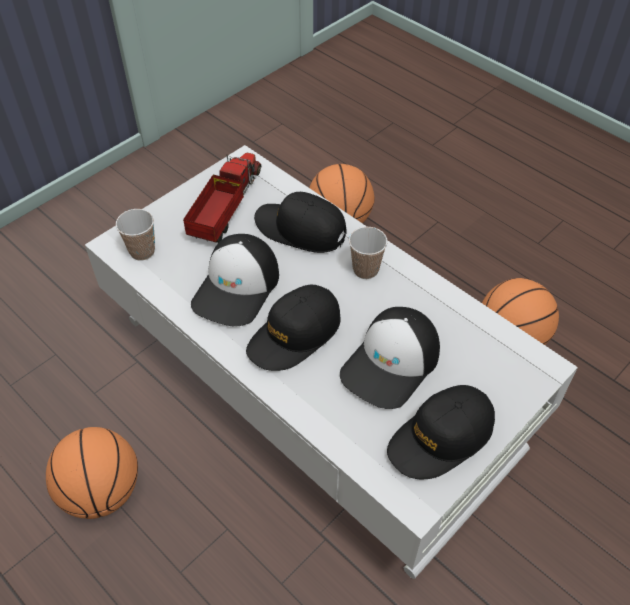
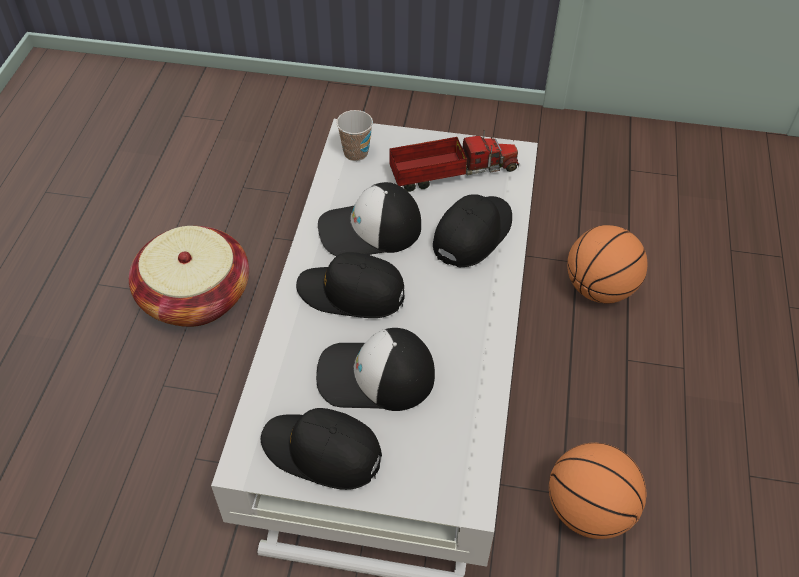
camera: 55 degrees right, 0 degrees up
(102, 491) = (195, 296): basketball -> basket
(300, 229) = (472, 234): black cap -> black cap turned 45 degrees clockwise
(365, 270) = (467, 303): cup -> none

